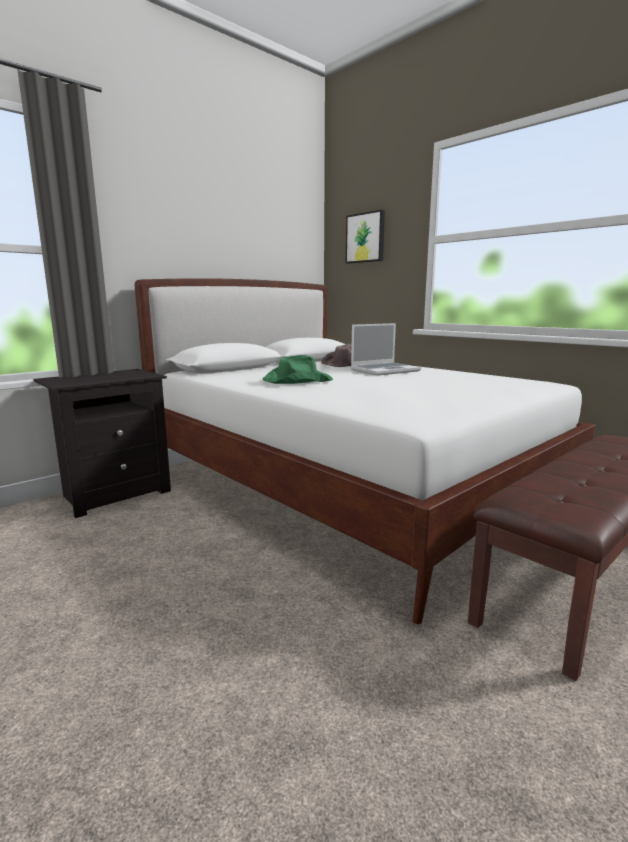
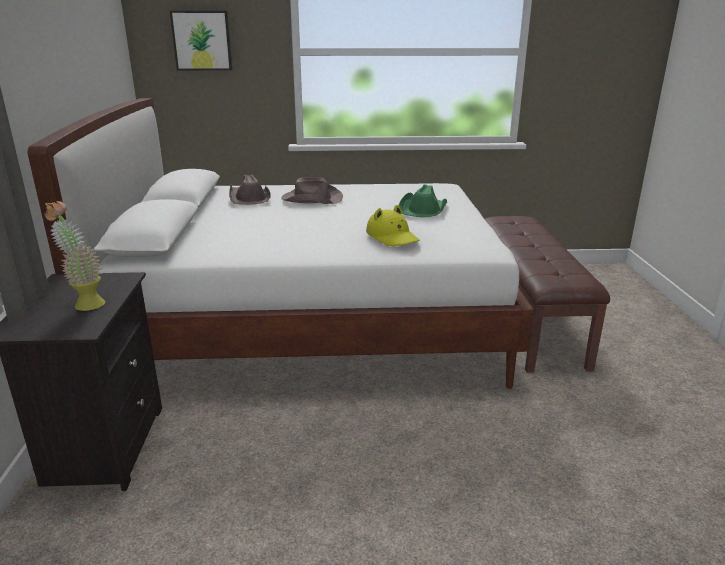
camera: 50 degrees left, 10 degrees up
(102, 378) = (84, 303): none -> potted plant
(296, 380) = (295, 235): green hat -> green hat (423, 209)
(356, 393) = (392, 237): none -> yellow hat
(385, 370) = (311, 199): laptop -> brown hat

